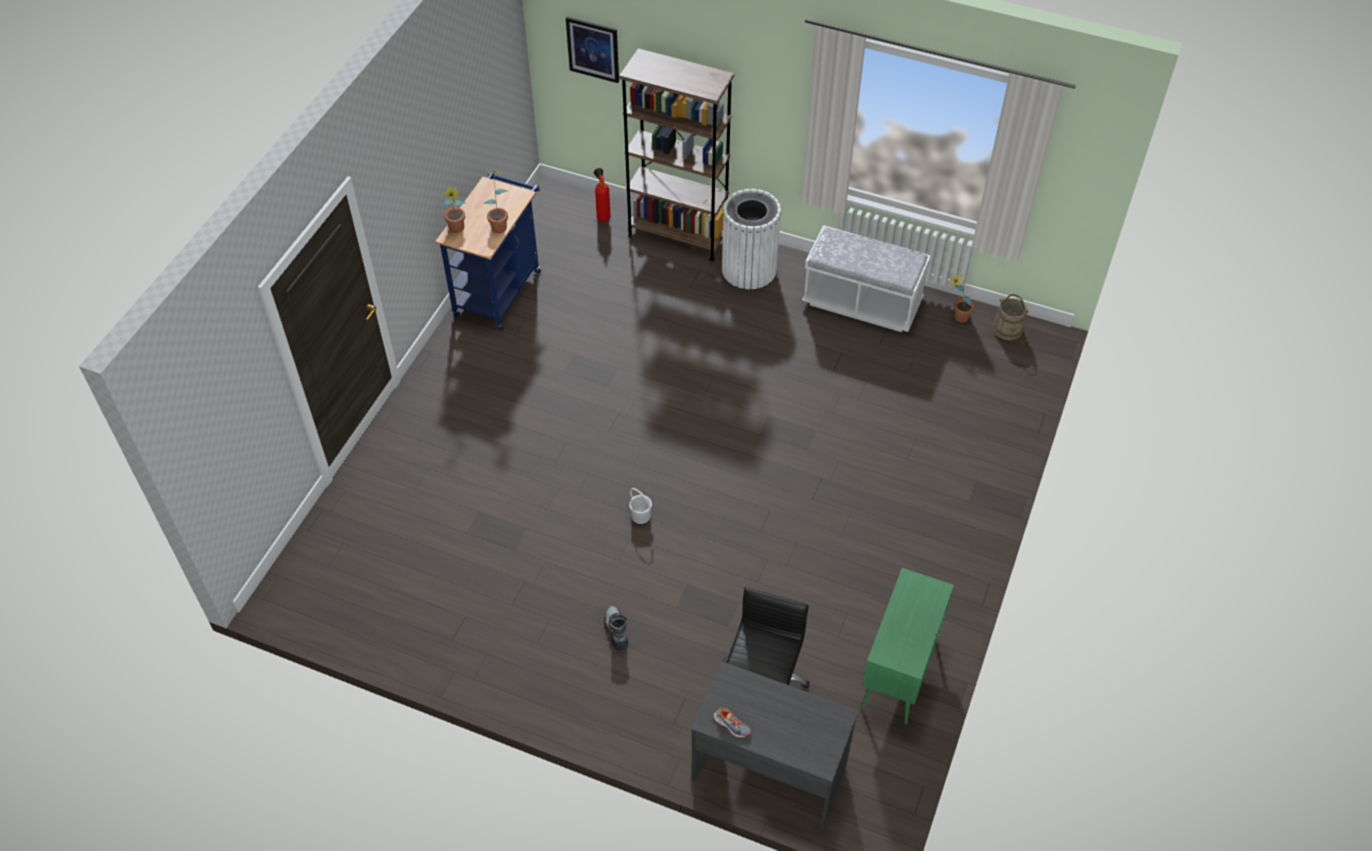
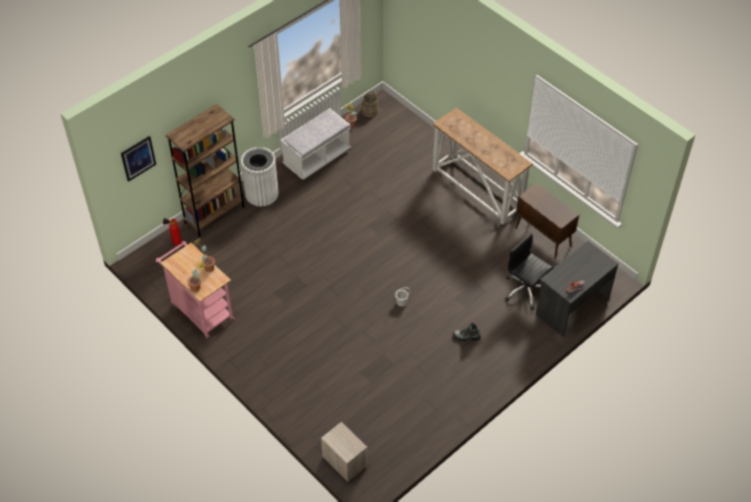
camera: 65 degrees left, 0 degrees up
(310, 553) = (344, 461): none -> nightstand
(500, 289) = (200, 310): blue cart -> pink cart
(899, 672) = (543, 237): green cabinet -> brown cabinet
(942, 535) = (478, 189): none -> console table

